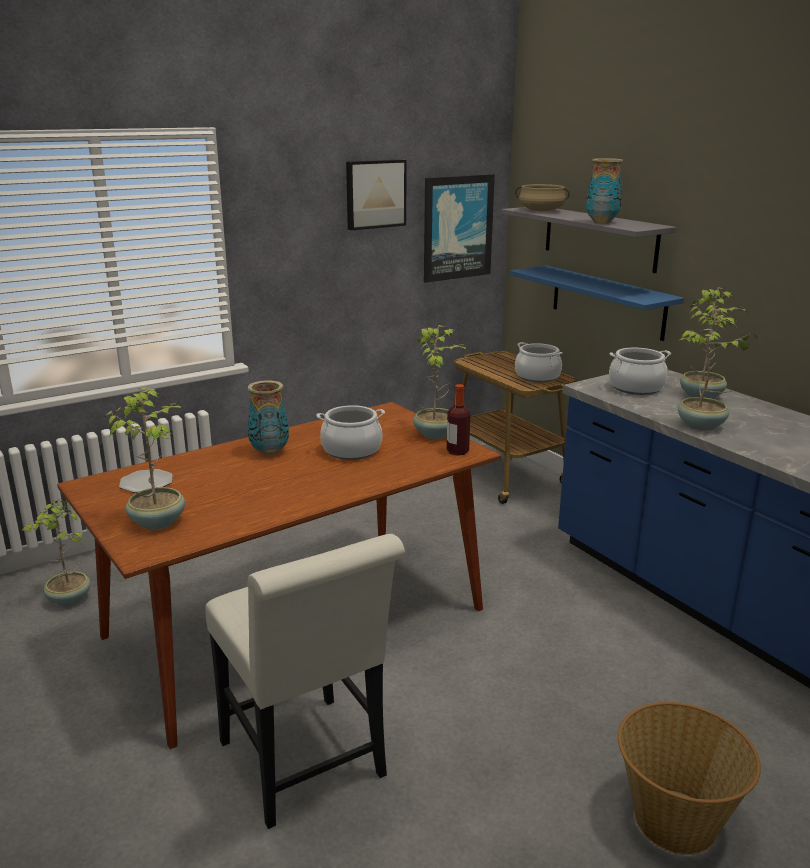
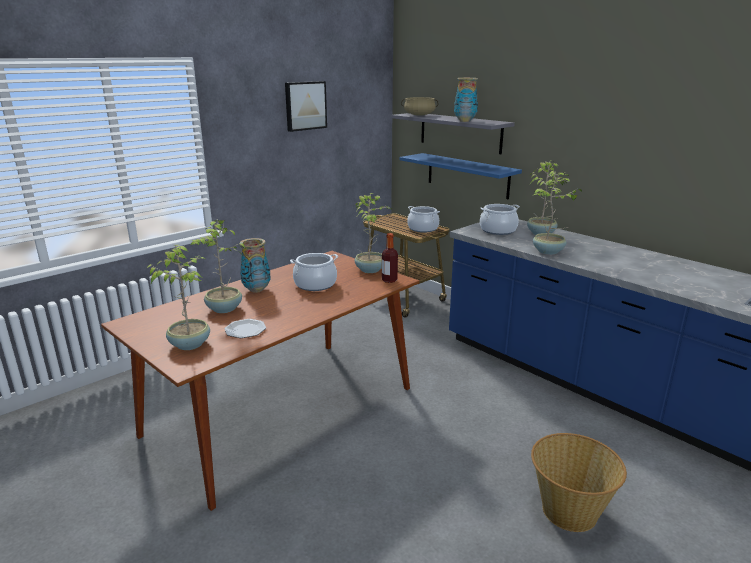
camera: 10 degrees left, 0 degrees up
(68, 599) = (104, 412): potted plant -> potted plant (224, 309)
(146, 483) = (171, 318): plate -> plate (245, 330)
(307, 767) = (315, 509): white chair -> none
(457, 227) = (360, 129): picture -> none

